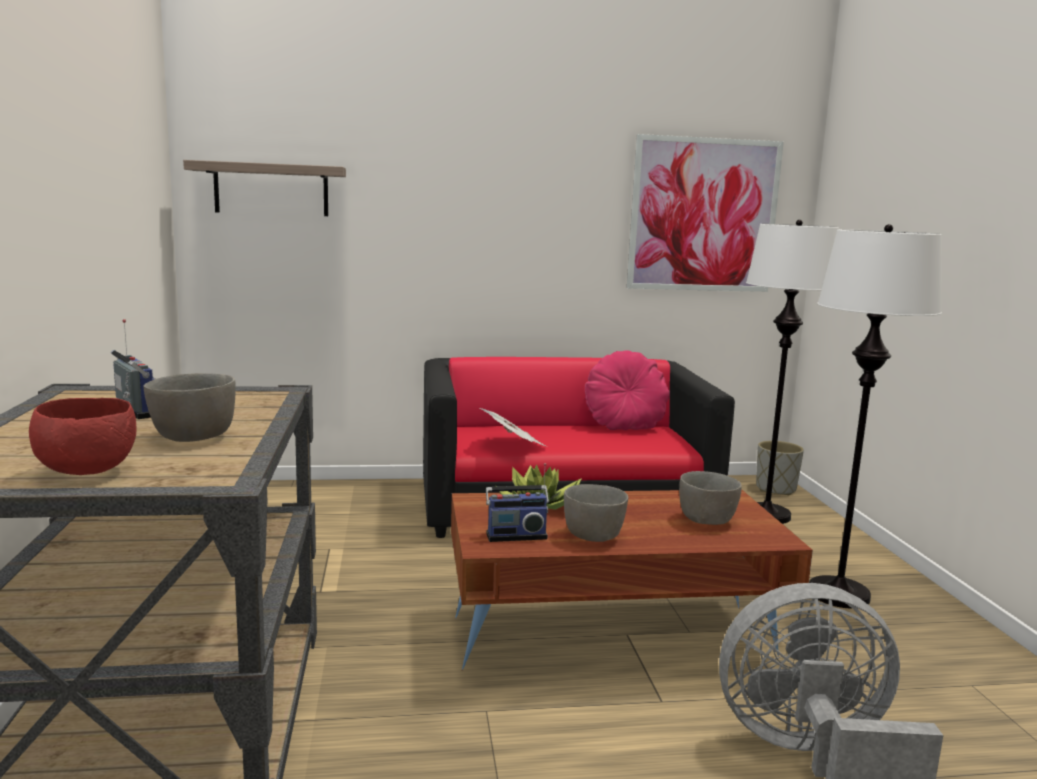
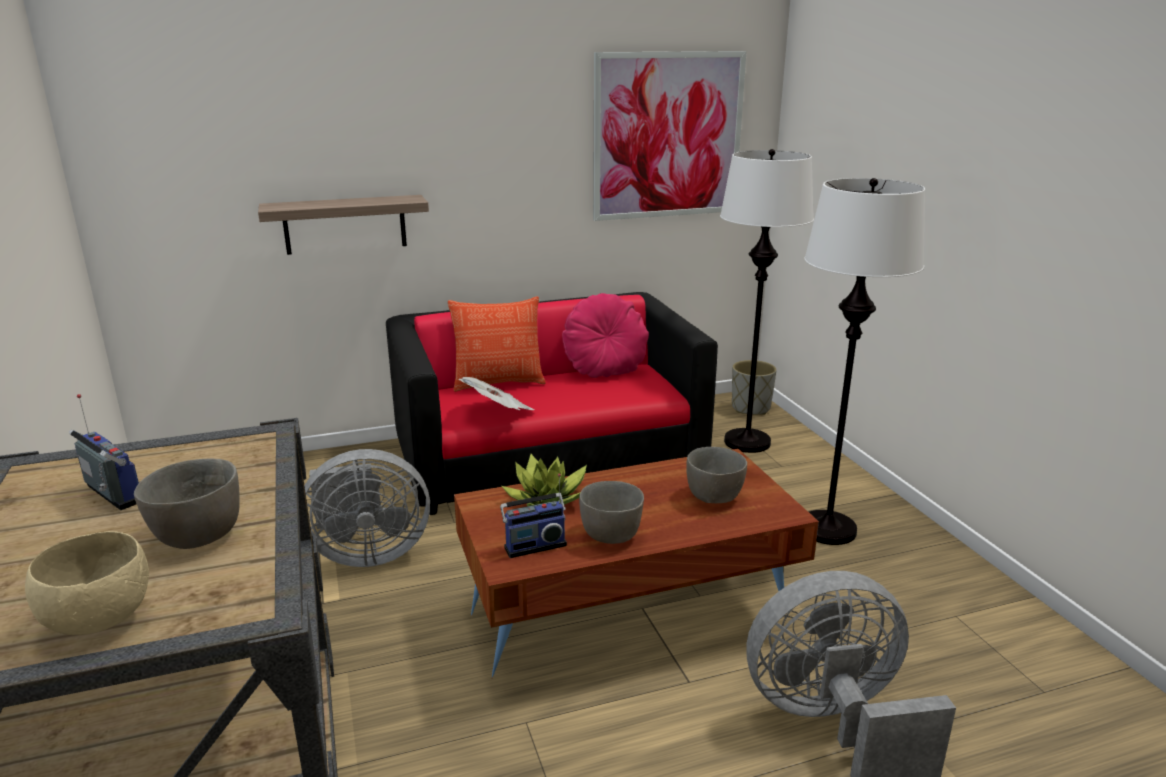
camera: 10 degrees left, 10 degrees up
(89, 470) = (101, 618): red bowl -> beige bowl
(271, 189) = (184, 143): shelf -> shelf (345, 224)
(371, 559) = (367, 553): none -> grey fan
(520, 426) = (498, 383): none -> orange pillow

